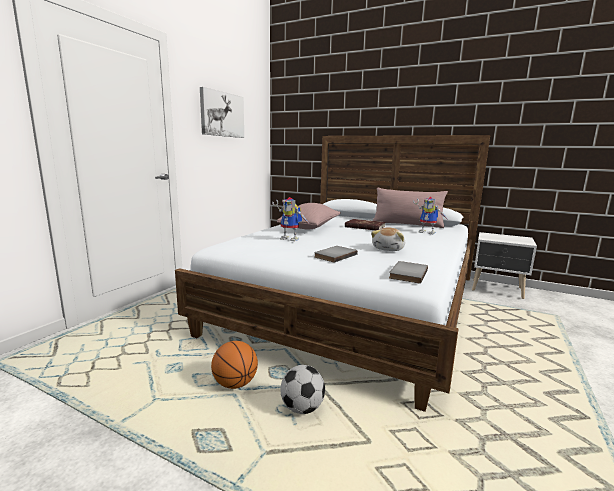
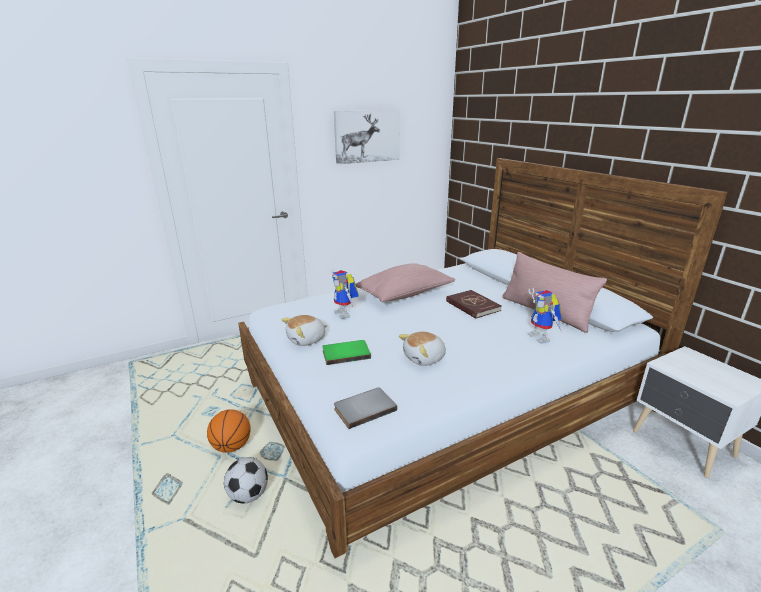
camera: 35 degrees right, 10 degrees up
(289, 255) = (307, 340): none -> plush toy
(334, 255) = (346, 353): grey book -> green book

